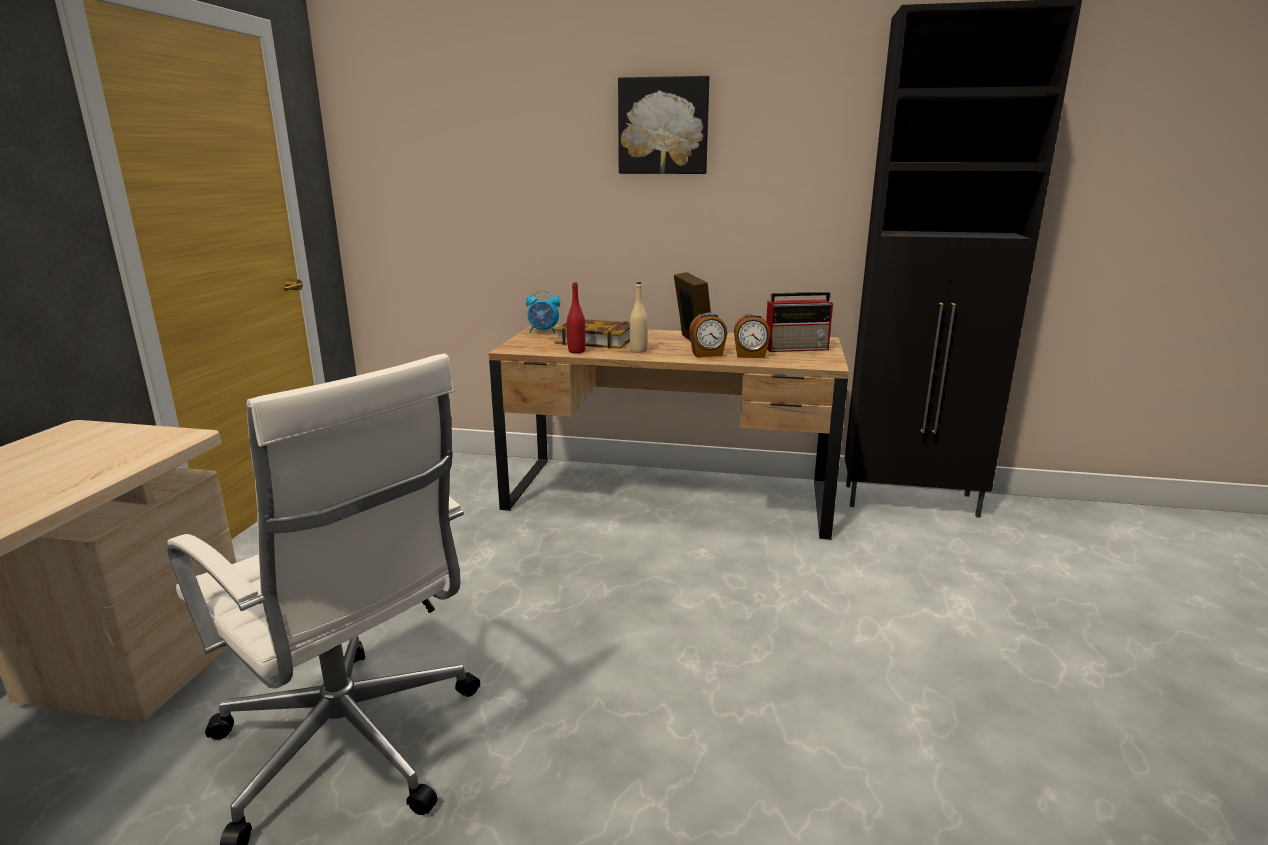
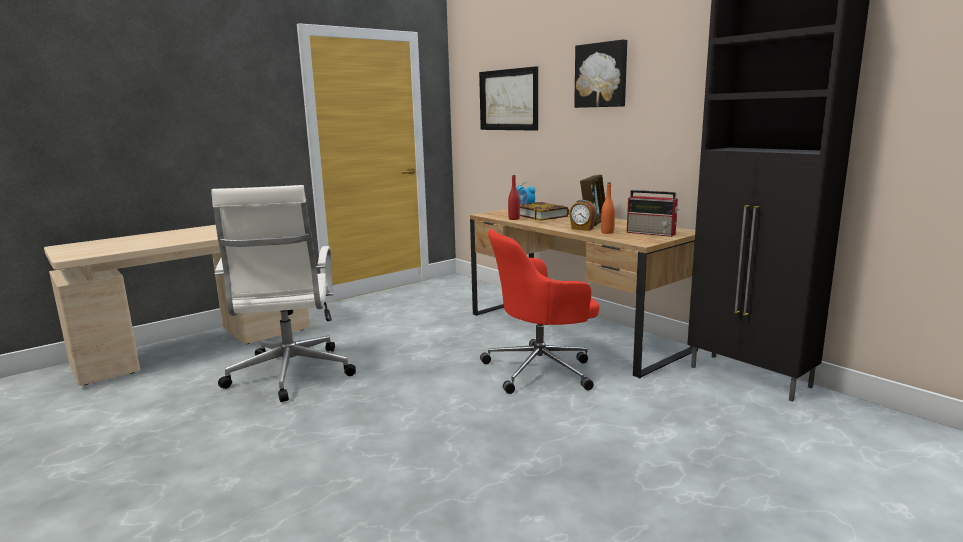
camera: 40 degrees right, 5 degrees down
(474, 157) = (508, 100): none -> picture
(638, 350) = (548, 222): beige bottle -> none
(719, 568) = (541, 370): none -> red office chair
(750, 355) = (607, 232): alarm clock -> orange bottle

